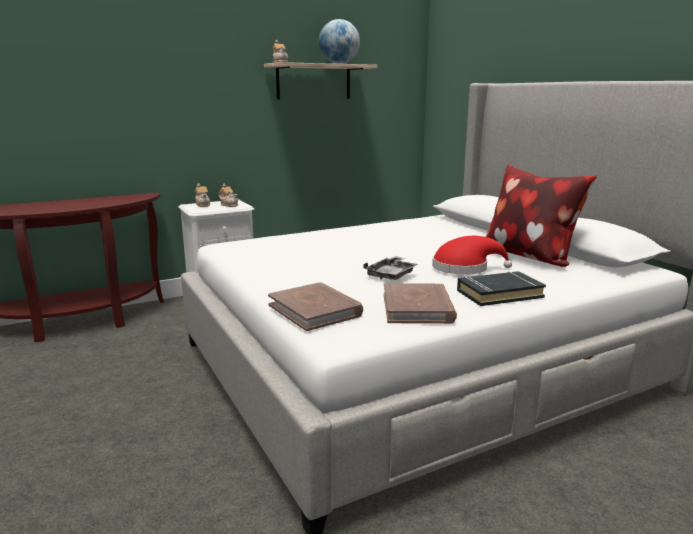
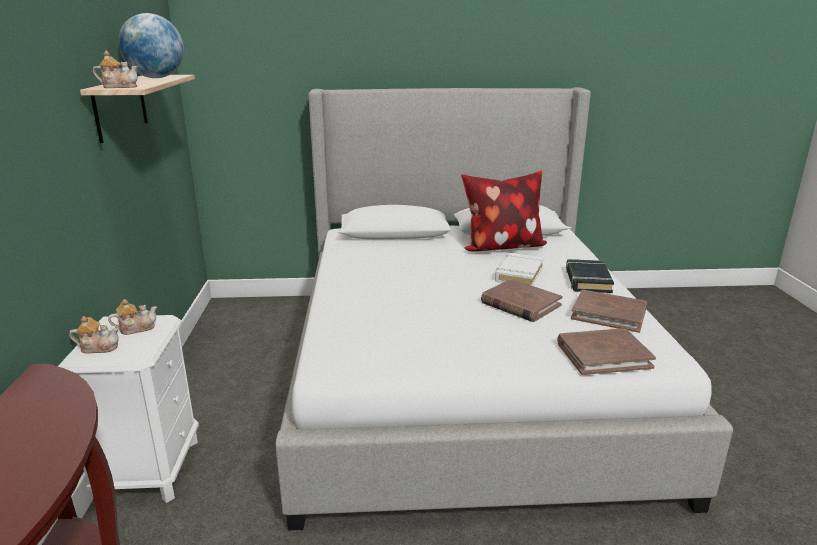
camera: 65 degrees left, 5 degrees up
(391, 275) = (520, 304): grey tray -> brown book
(464, 268) = (519, 274): red hat -> white book

